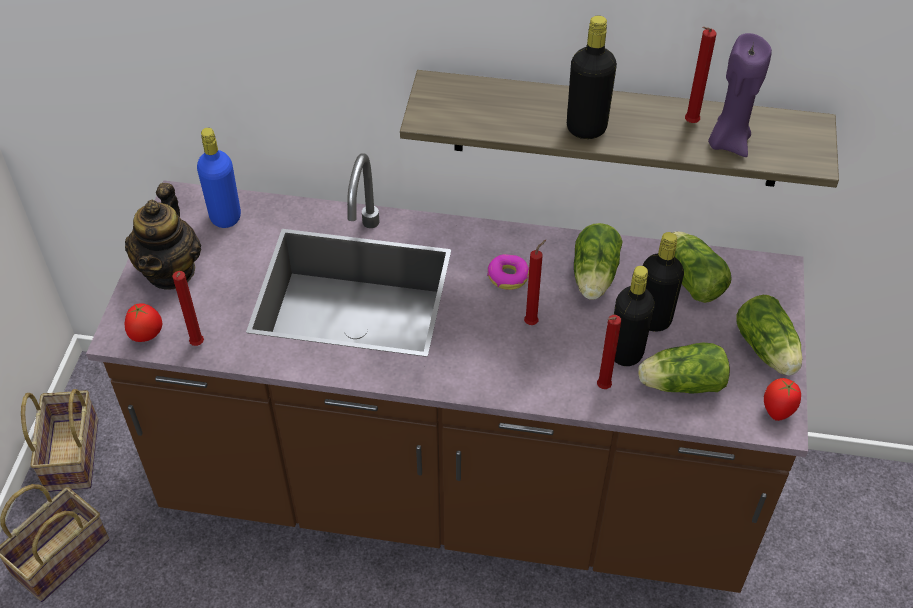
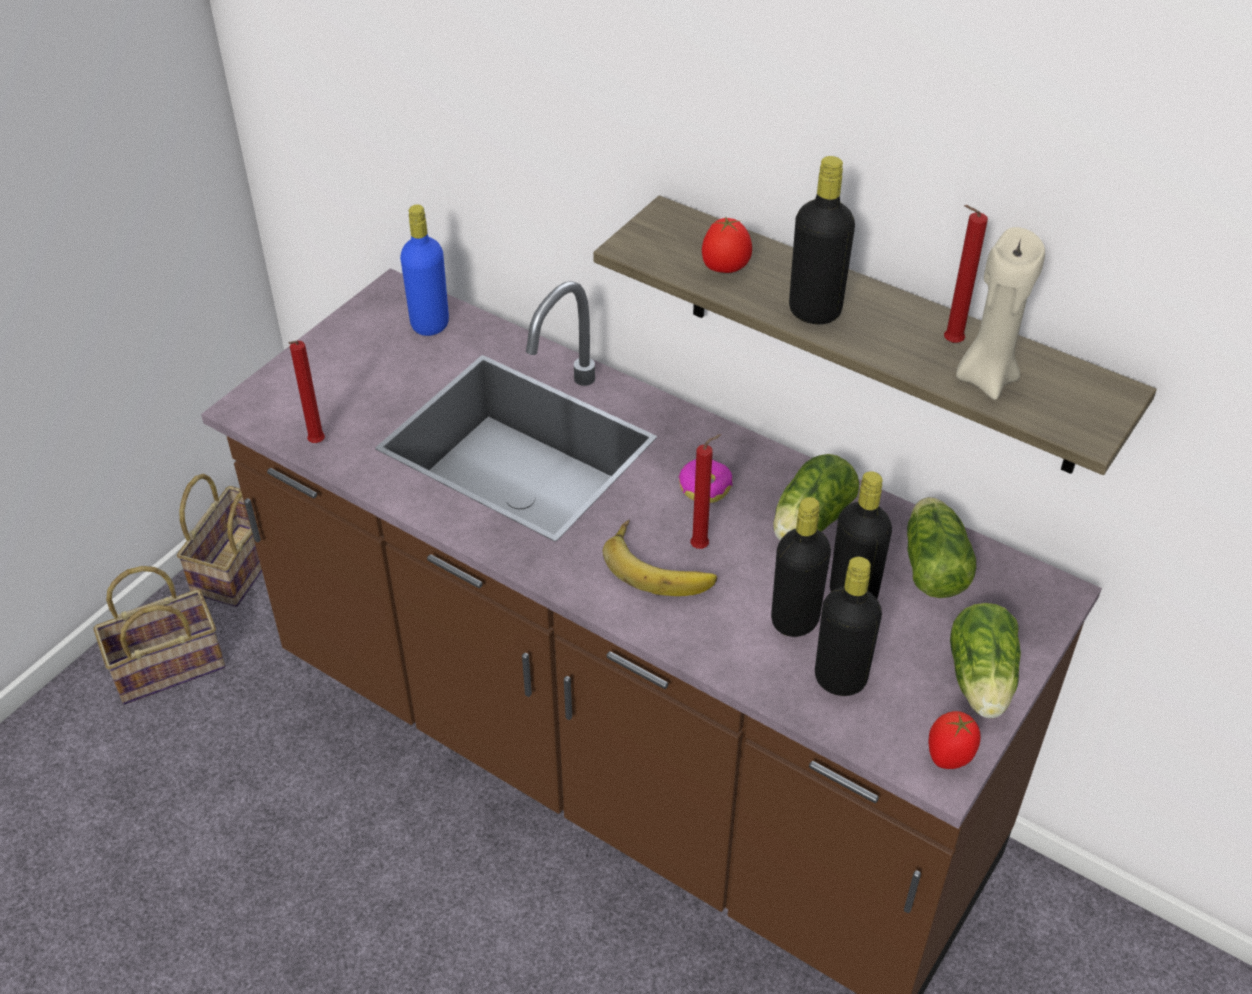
camera: 25 degrees right, 5 degrees down
(147, 336) = (271, 417): tomato -> tomato (725, 269)
(171, 270) = (338, 360): teapot -> none
(512, 346) = (661, 565): none -> banana
(602, 388) = (739, 649): red candle -> none
(679, 383) = (840, 679): lettuce -> black bottle
(728, 142) = (985, 378): purple candle -> beige candle

